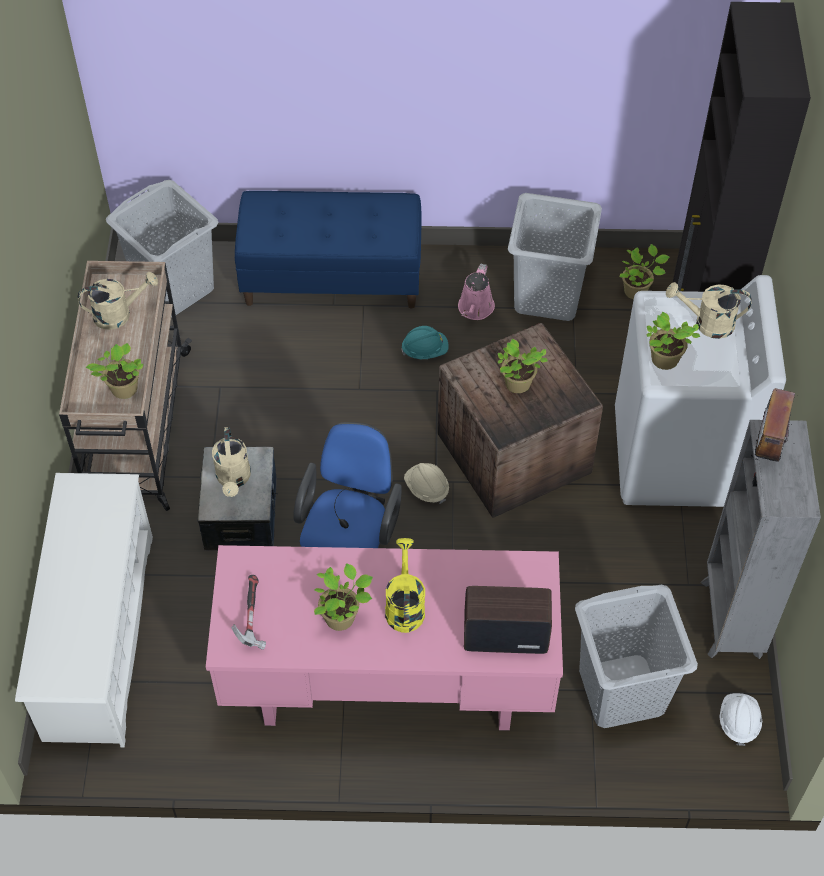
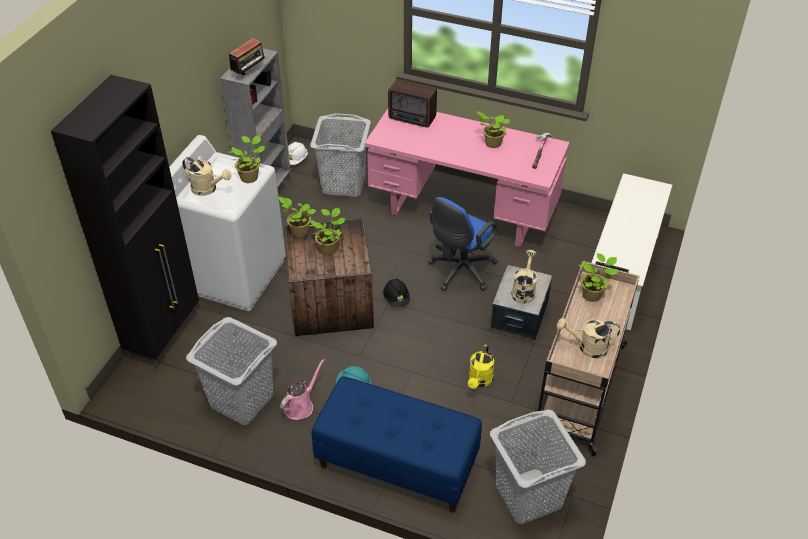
camera: 160 degrees left, 10 degrees down
(404, 605) = (457, 140): yellow watering can -> yellow watering can (479, 381)
(426, 488) = (396, 299): beige hard hat -> black hard hat
(637, 291) = (176, 384): potted plant -> potted plant (298, 231)

